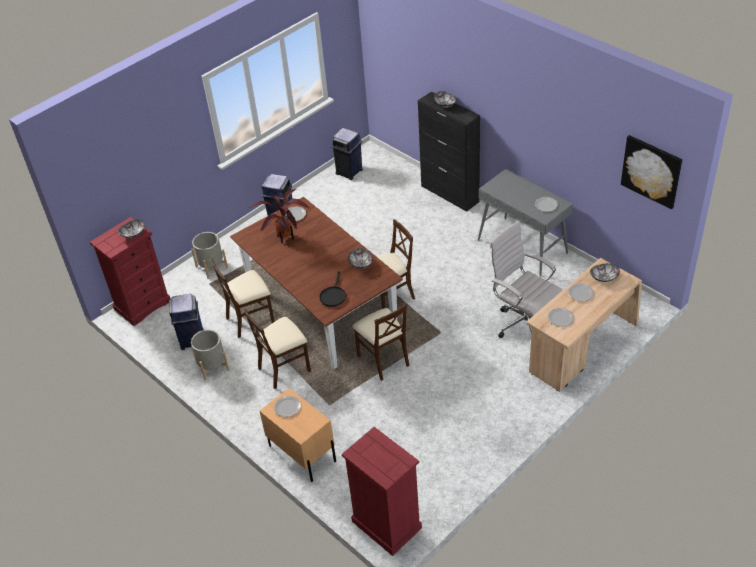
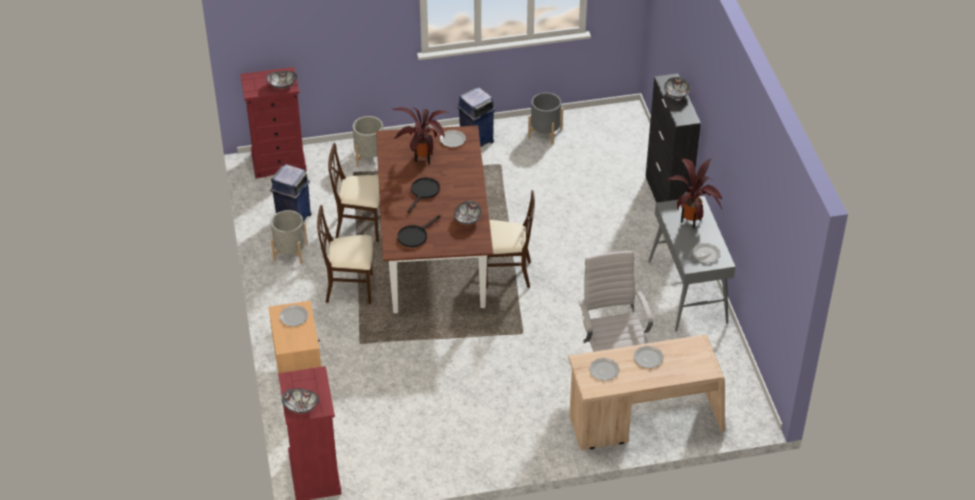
camera: 30 degrees right, 0 degrees up
(309, 262) = (423, 193): none -> black frying pan
(326, 190) = (545, 133): none -> grey planter
(349, 172) = (586, 125): blue trash can -> none
(383, 360) = (445, 329): beige chair -> none
(515, 188) = (693, 220): none -> potted plant
(603, 277) = (687, 355): bowl -> bowl (301, 406)
(651, 171) = (785, 264): picture -> none

